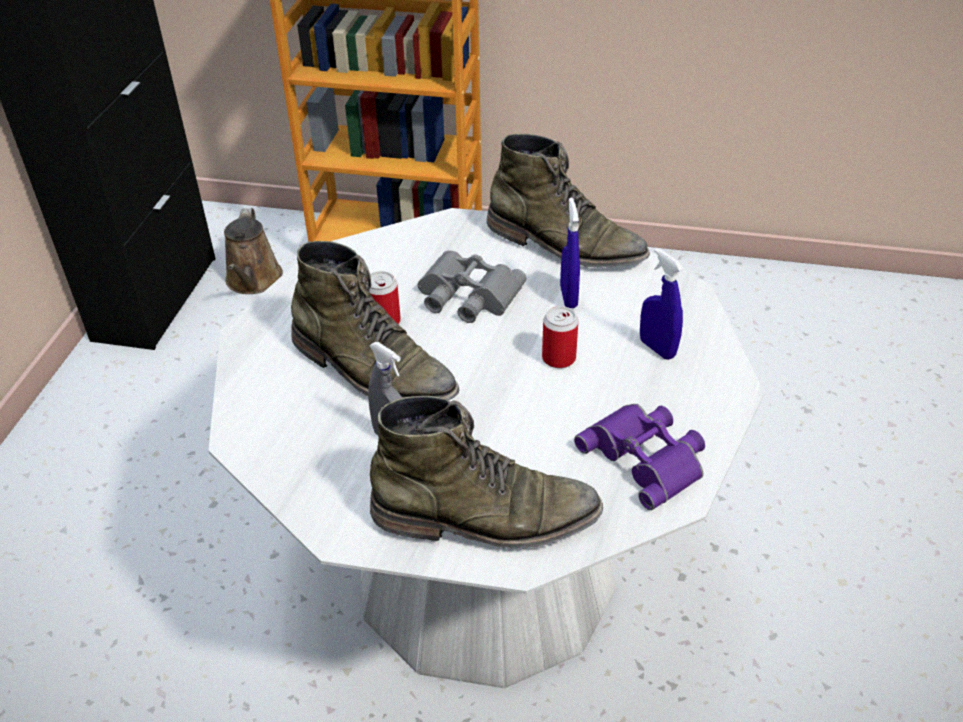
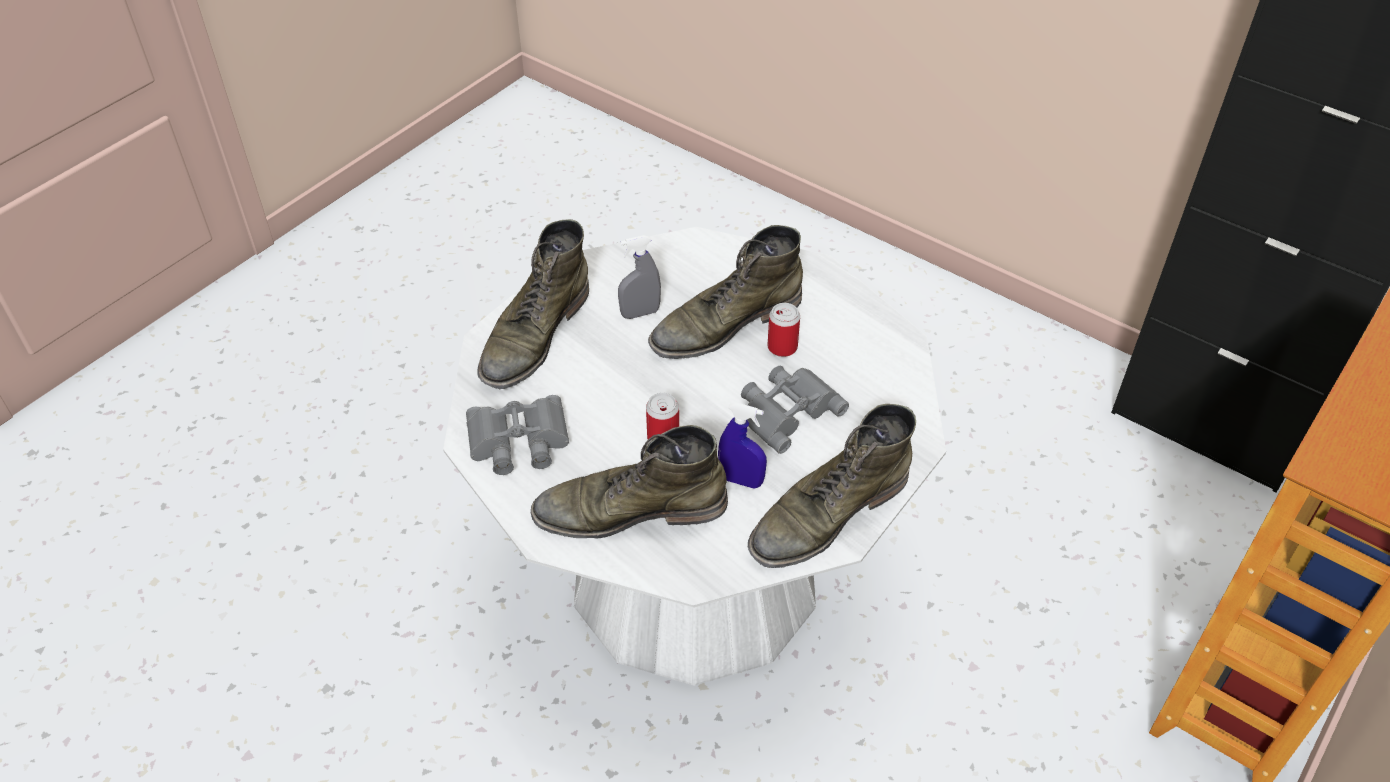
camera: 115 degrees right, 5 degrees up
(253, 281) = (1217, 517): brown watering can -> none
(647, 457) = (518, 442): purple binoculars -> grey binoculars
(657, 348) = (630, 510): blue spray bottle -> green boot

